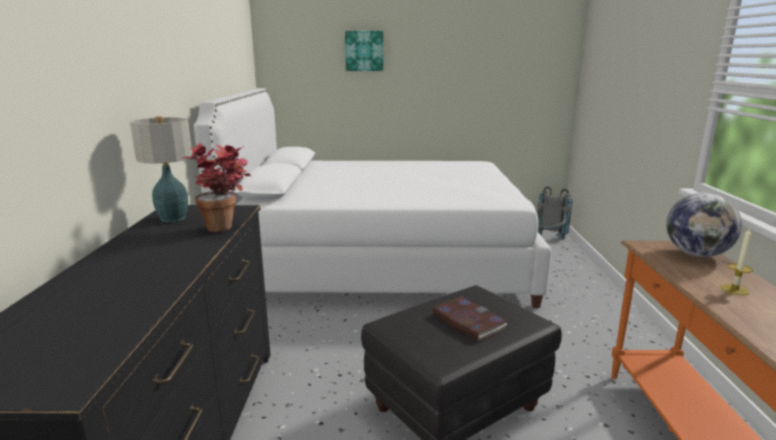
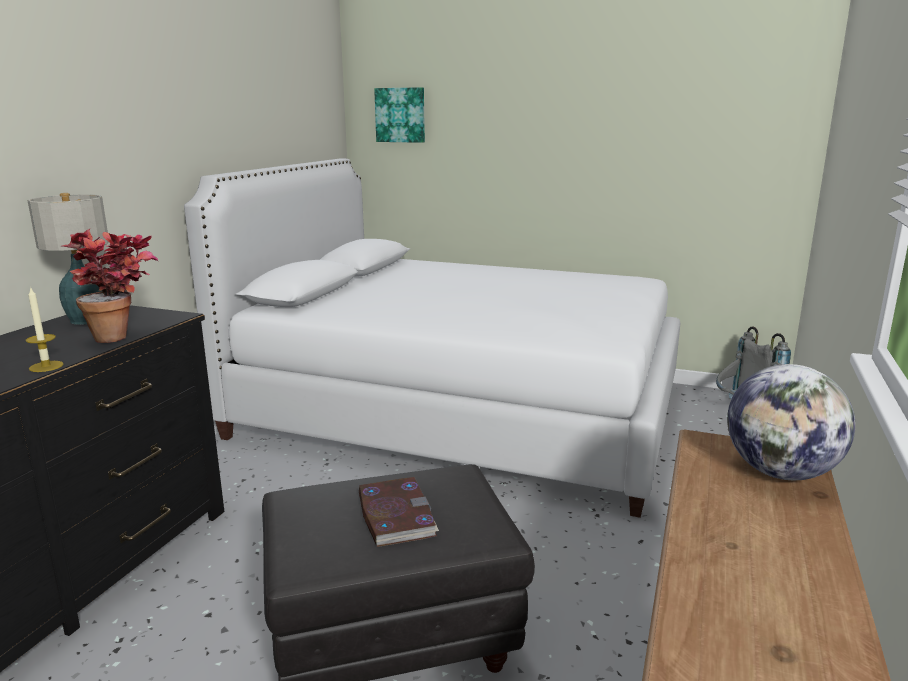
camera: 20 degrees right, 0 degrees up
(364, 51) = (484, 108): picture -> picture (400, 115)
(734, 289) = (761, 547): candle -> candle (46, 366)

